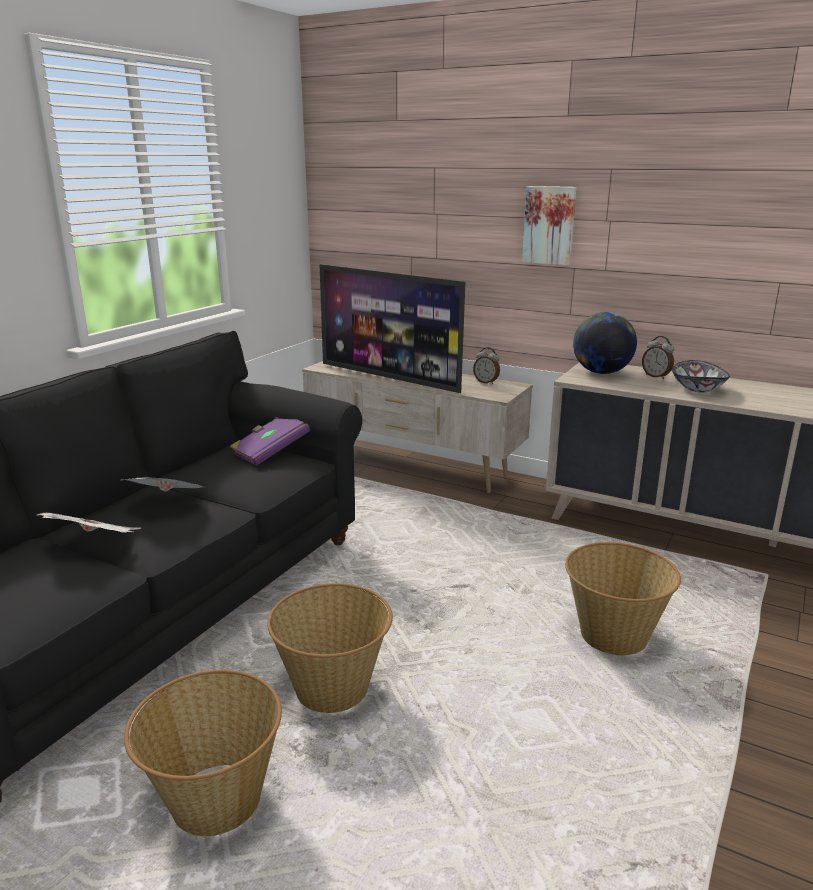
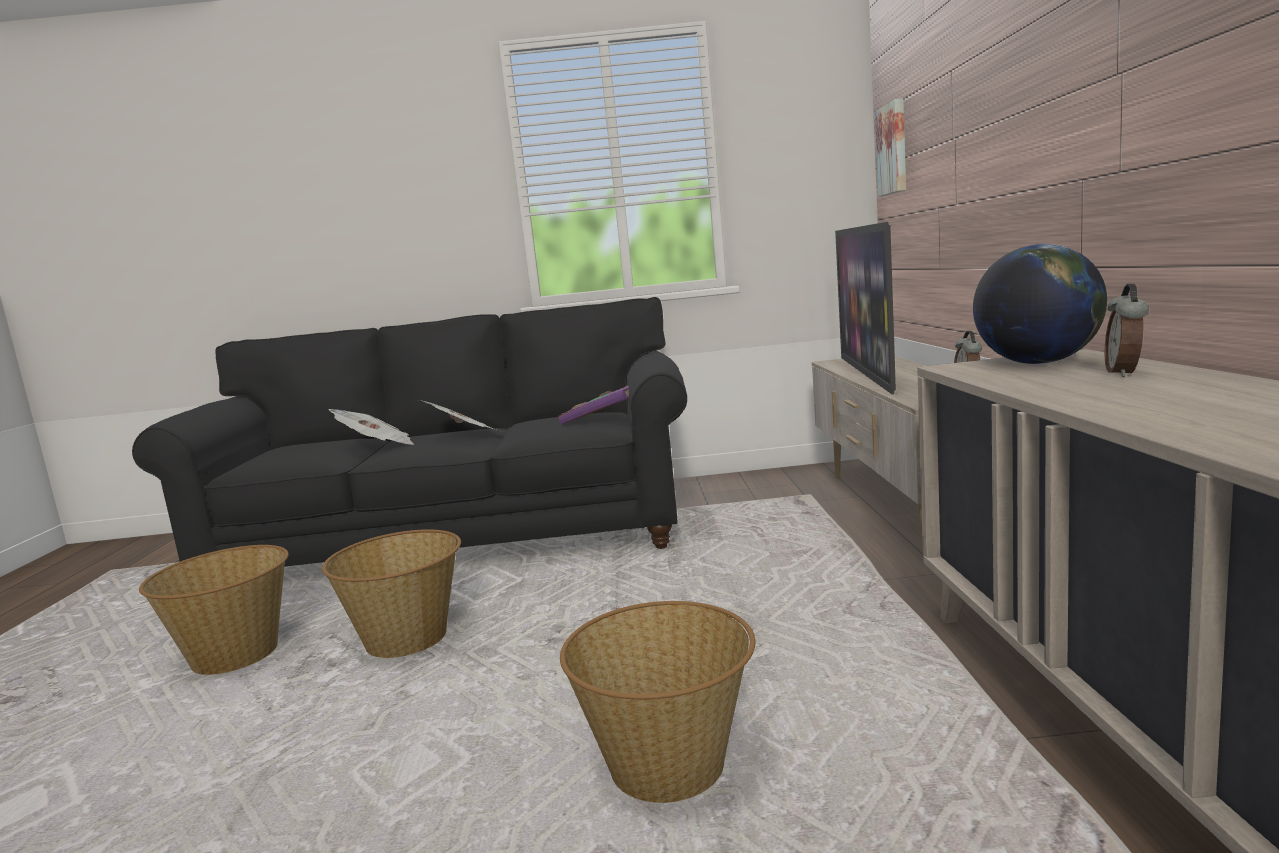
camera: 60 degrees right, 10 degrees down
(549, 225) = (1048, 111): picture -> picture (894, 149)
(697, 389) = (1134, 393): bowl -> none

